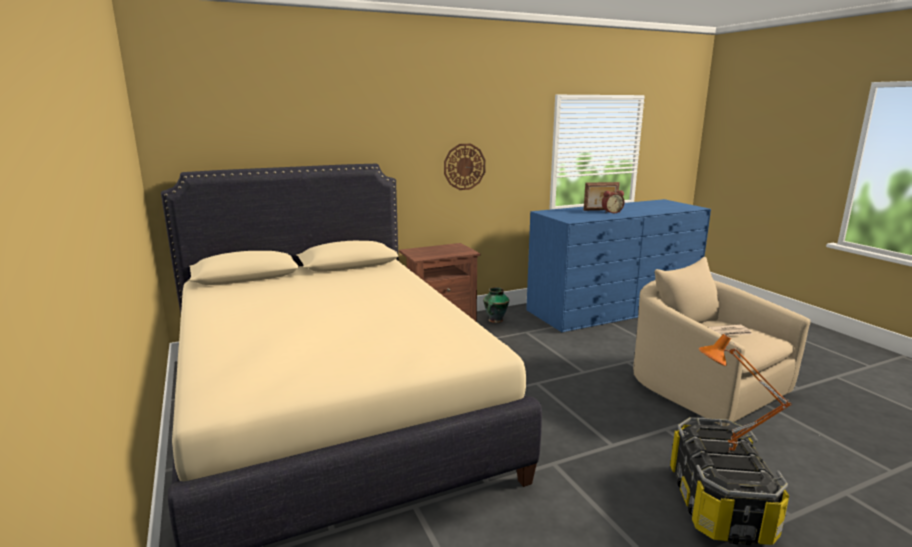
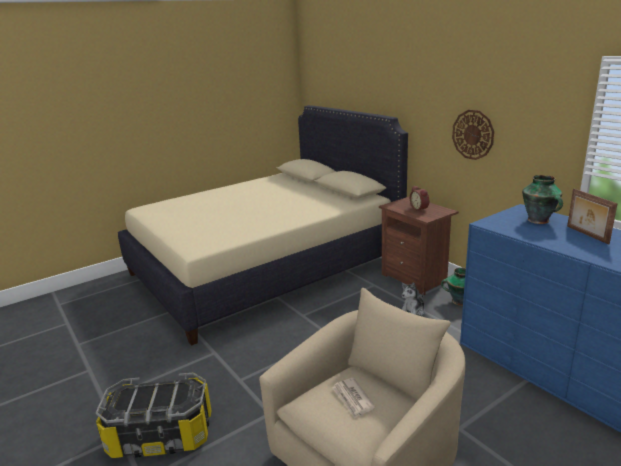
camera: 80 degrees right, 5 degrees up
(504, 340) = (413, 311): none -> plush toy
(570, 212) = (539, 221): none -> vase
(611, 212) = (580, 241): alarm clock -> alarm clock (420, 208)
(730, 454) = (152, 398): orange table lamp -> none

